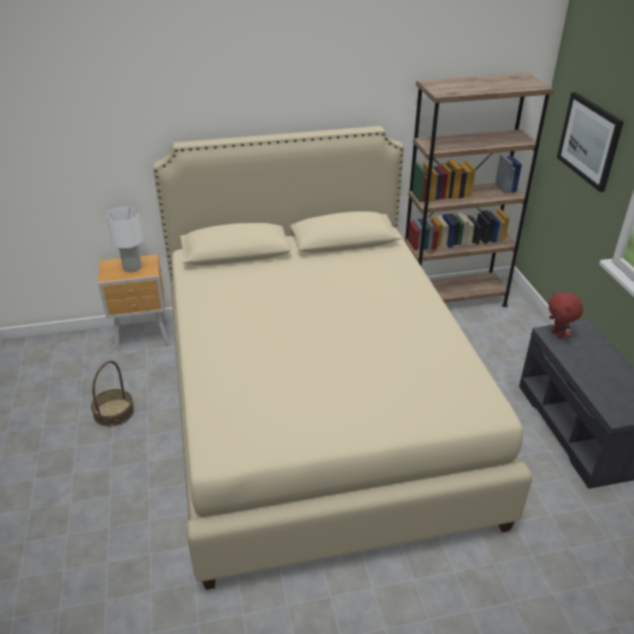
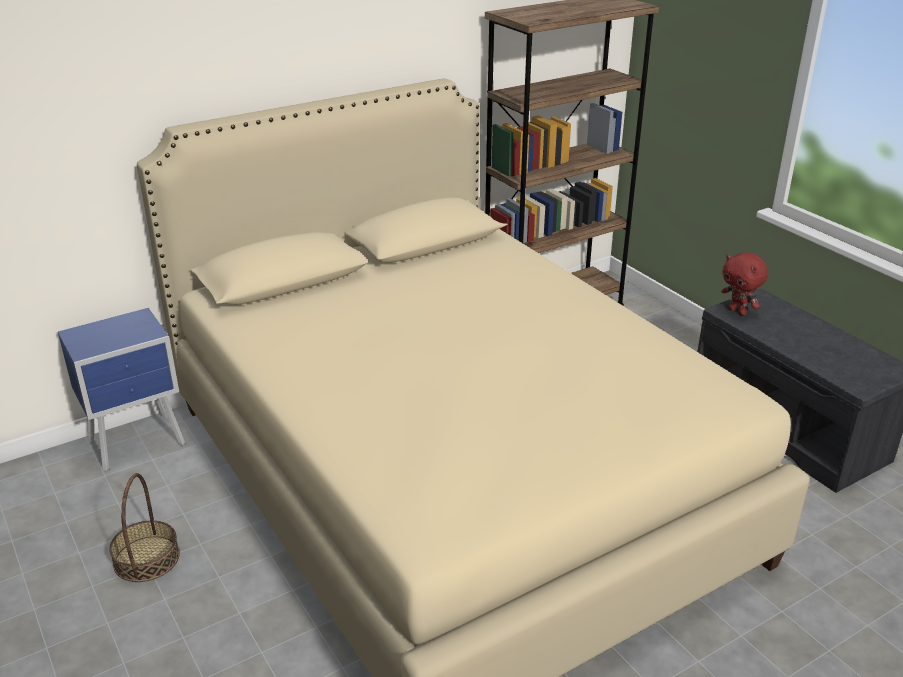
camera: 20 degrees left, 5 degrees down
(131, 267) = (117, 332): white table lamp -> none
(143, 337) = (139, 443): brown nightstand -> blue nightstand
(589, 140) = (709, 66): picture -> none

